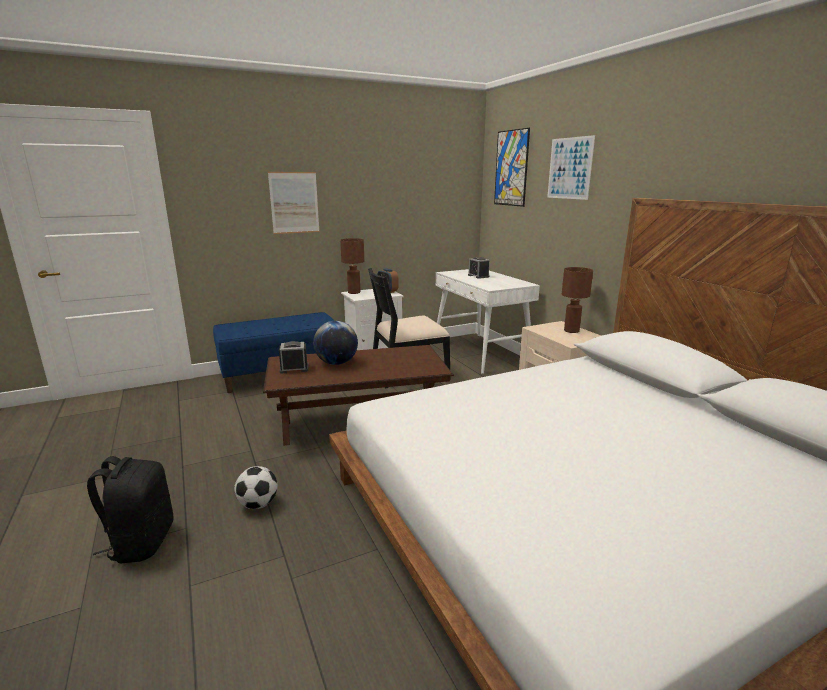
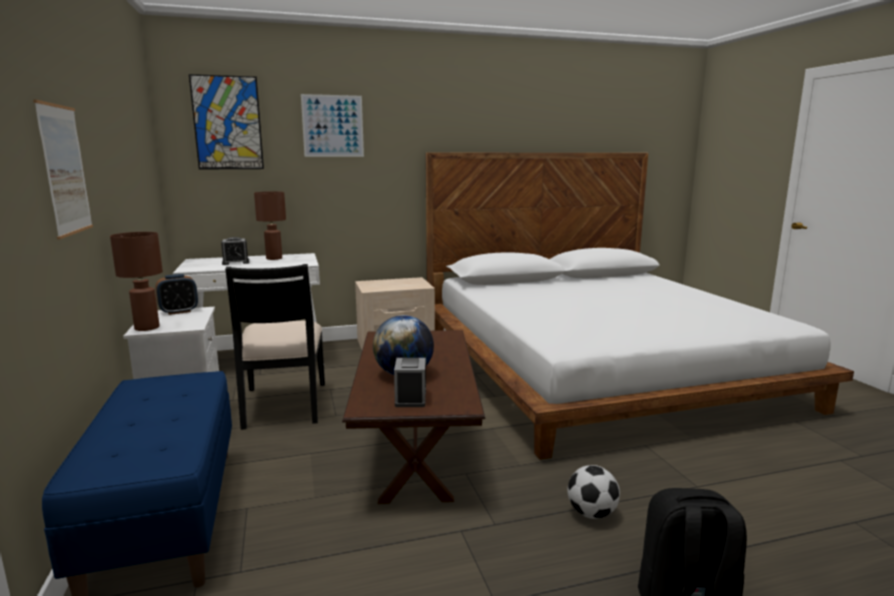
camera: 80 degrees left, 5 degrees down
(572, 331) = (389, 282): brown table lamp -> brown table lamp (274, 258)

